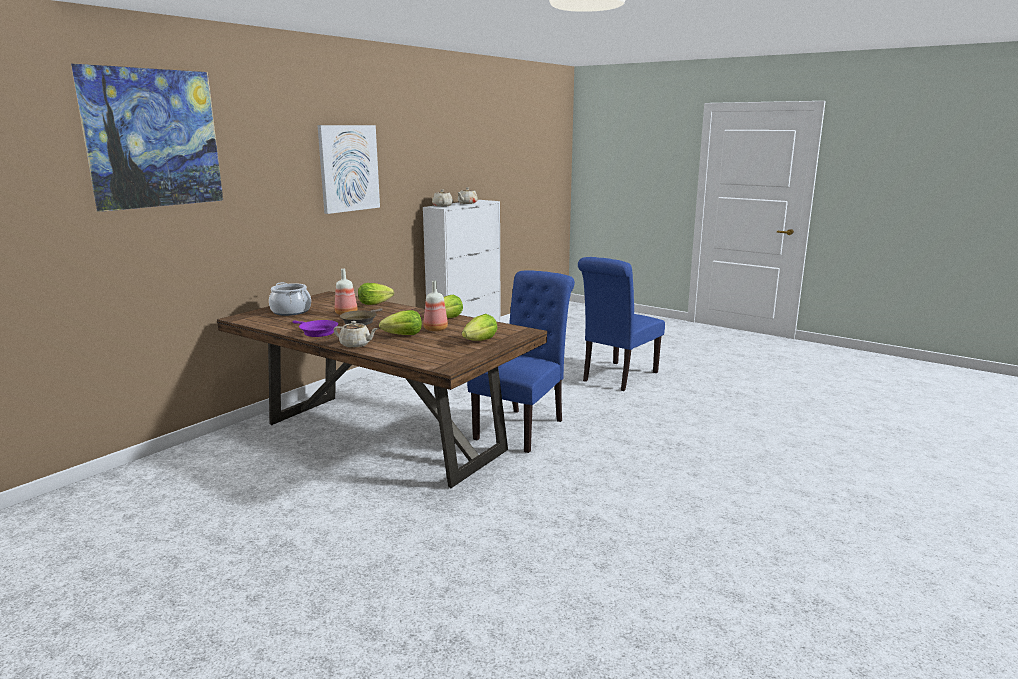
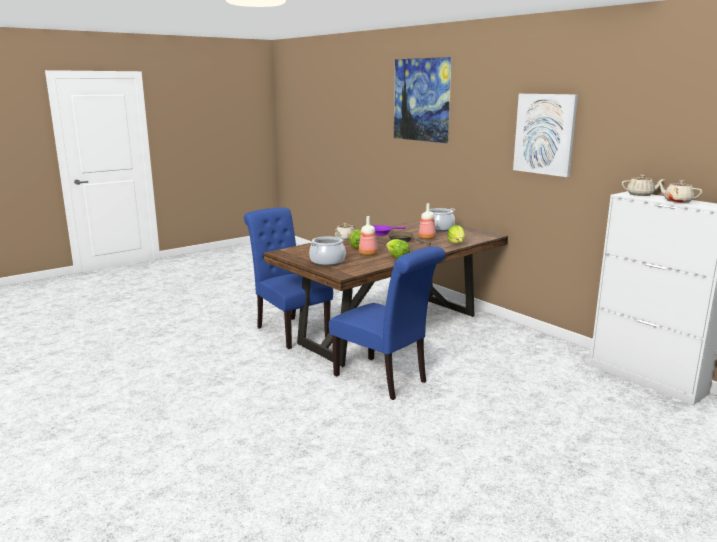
camera: 105 degrees right, 0 degrees up
(480, 341) = (327, 262): lettuce -> cooking pot
(617, 377) = (522, 463): blue chair -> blue chair (289, 330)

